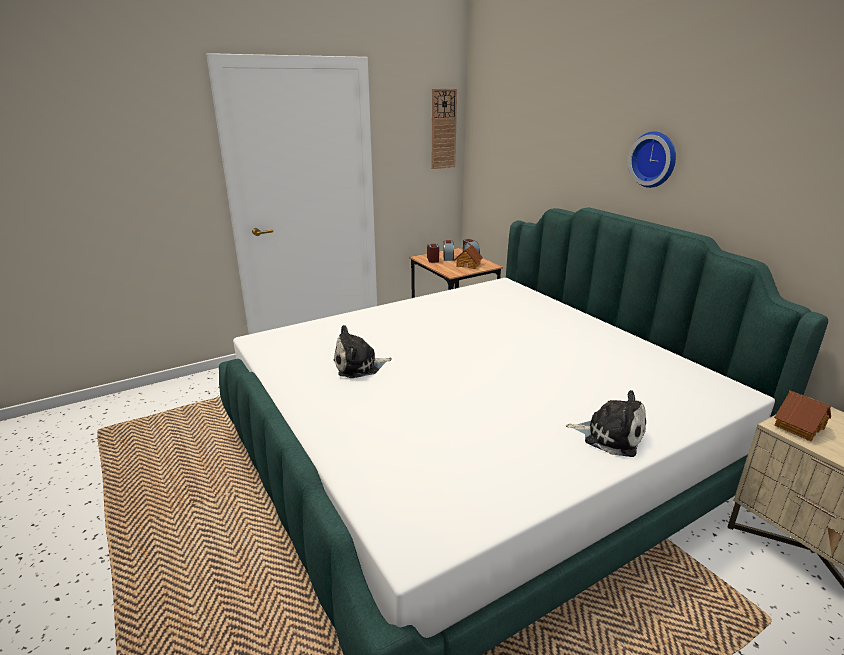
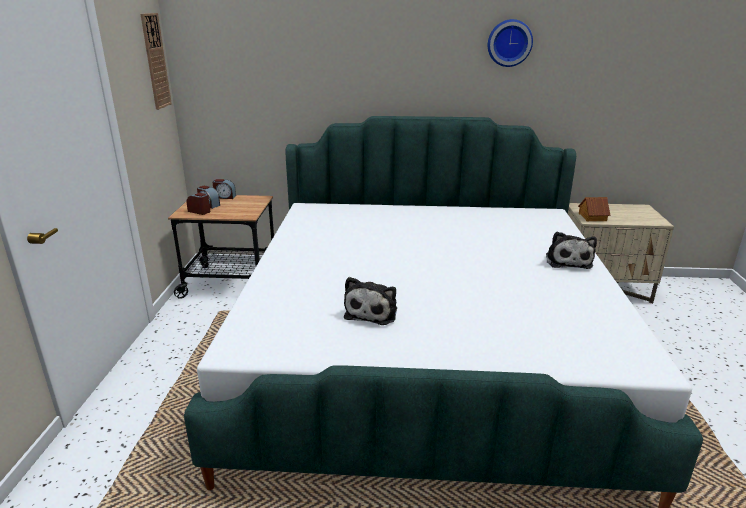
camera: 55 degrees left, 0 degrees up
(468, 265) = (242, 204): toy house -> none
(610, 435) = (568, 261): plush toy -> plush toy turned 120 degrees clockwise
(654, 159) = (426, 66): wall clock -> wall clock (509, 43)

